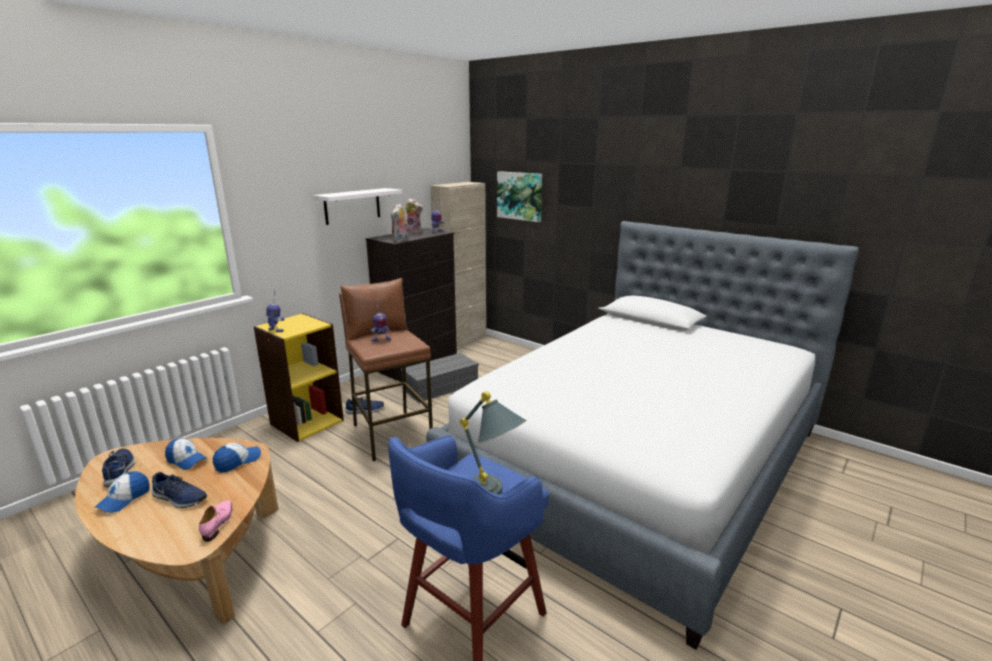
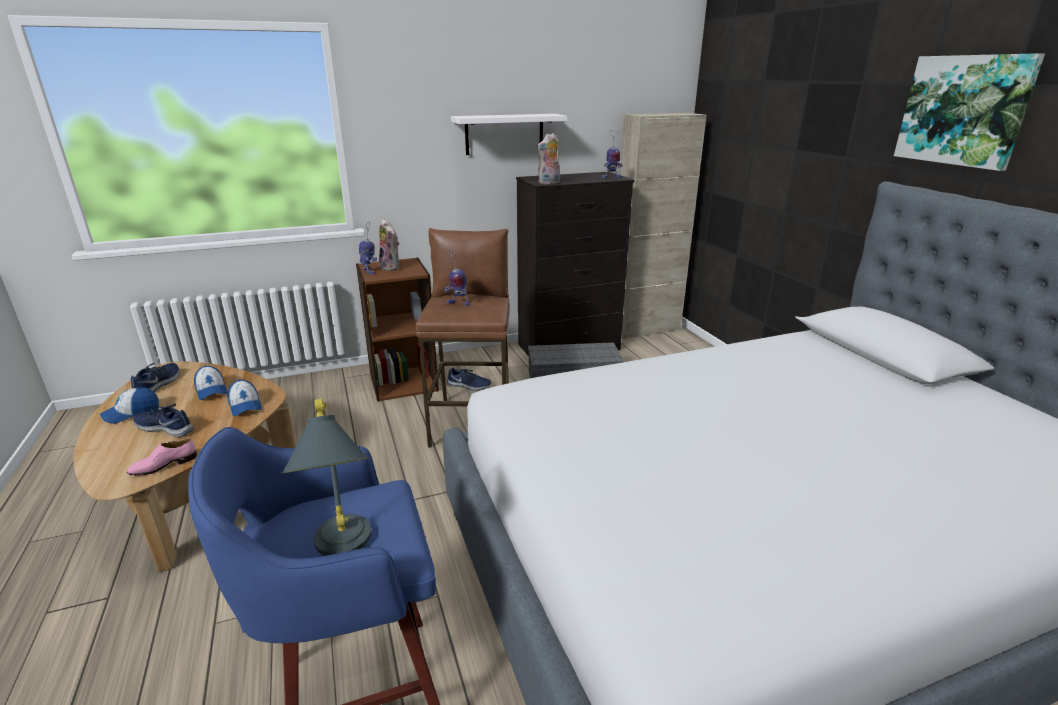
camera: 30 degrees right, 5 degrees up
(179, 498) = (165, 427): blue shoe -> blue shoe turned 150 degrees clockwise
(218, 522) = (164, 465): pink shoe -> pink shoe turned 150 degrees counterclockwise
(237, 461) = (245, 405): cap -> cap turned 75 degrees clockwise
(306, 422) = (403, 382): yellow bookcase -> brown bookcase
(414, 232) = (583, 176): plush toy -> plush toy (391, 267)
(520, 196) = (748, 135): picture -> picture (964, 110)

